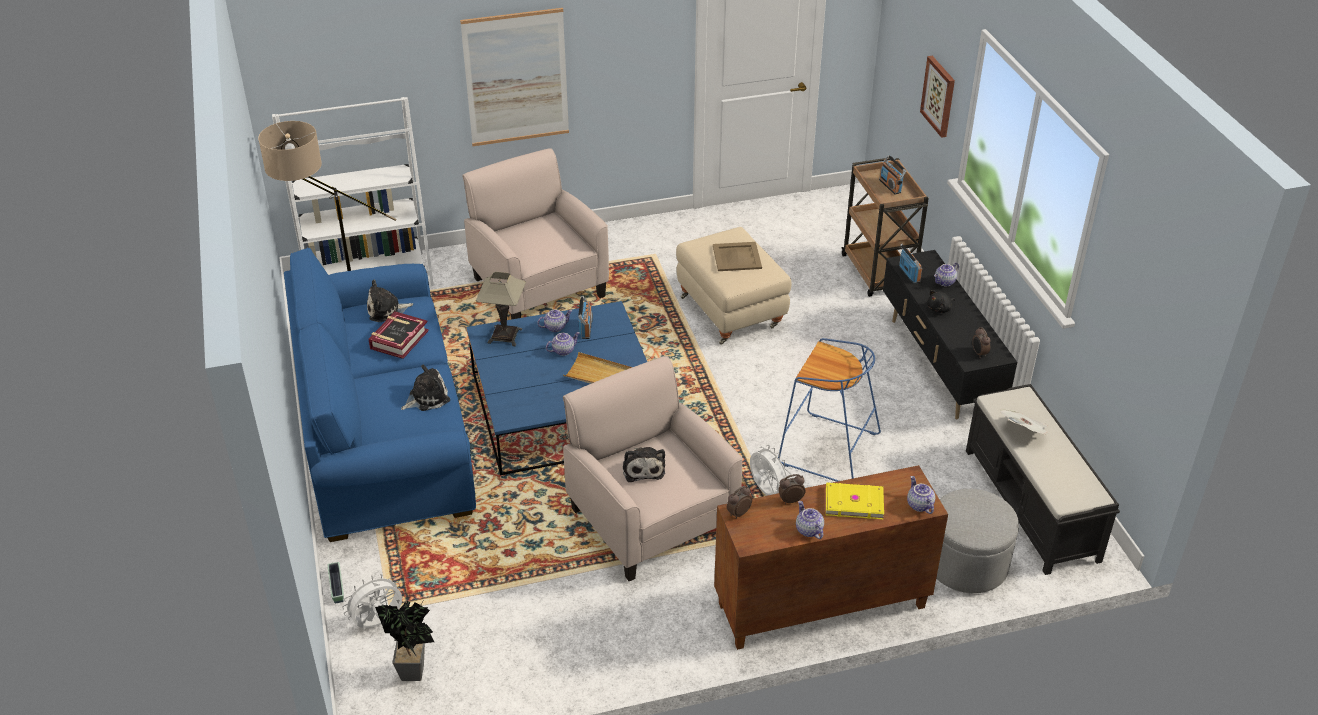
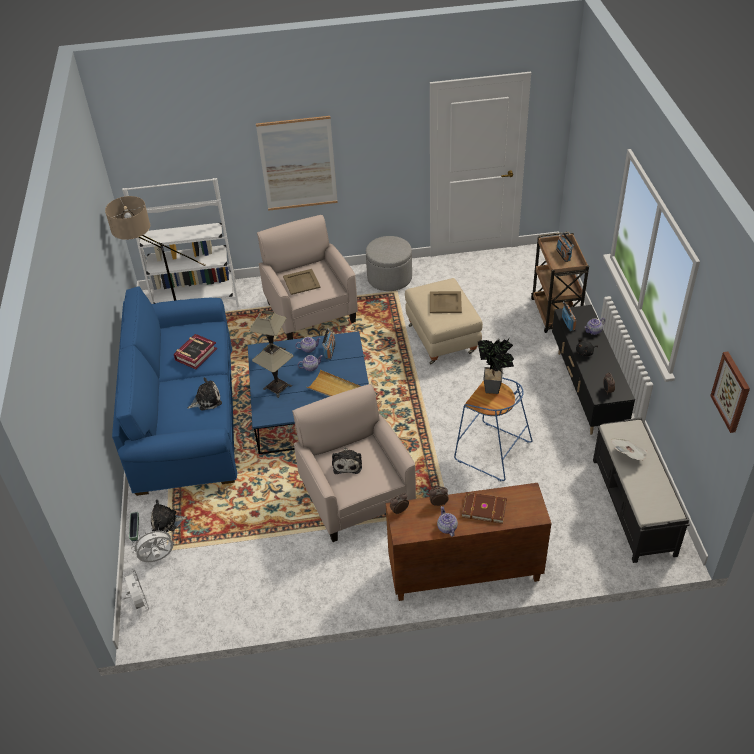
camera: 10 degrees right, 5 degrees up
(386, 310) = (192, 331): plush toy -> plush toy (166, 522)
(416, 675) = (176, 599): potted plant -> potted plant (494, 390)
(521, 379) = (277, 387): none -> table lamp
(530, 241) = (301, 282): none -> beige tray
(766, 492) = (442, 482): white fan -> white fan (139, 603)
(853, 502) = (484, 508): yellow book -> brown book
(919, 505) = (531, 514): teapot -> none
(939, 96) = (601, 191): picture -> picture (731, 392)
(966, 564) = (576, 549): grey ottoman -> grey ottoman (389, 278)

